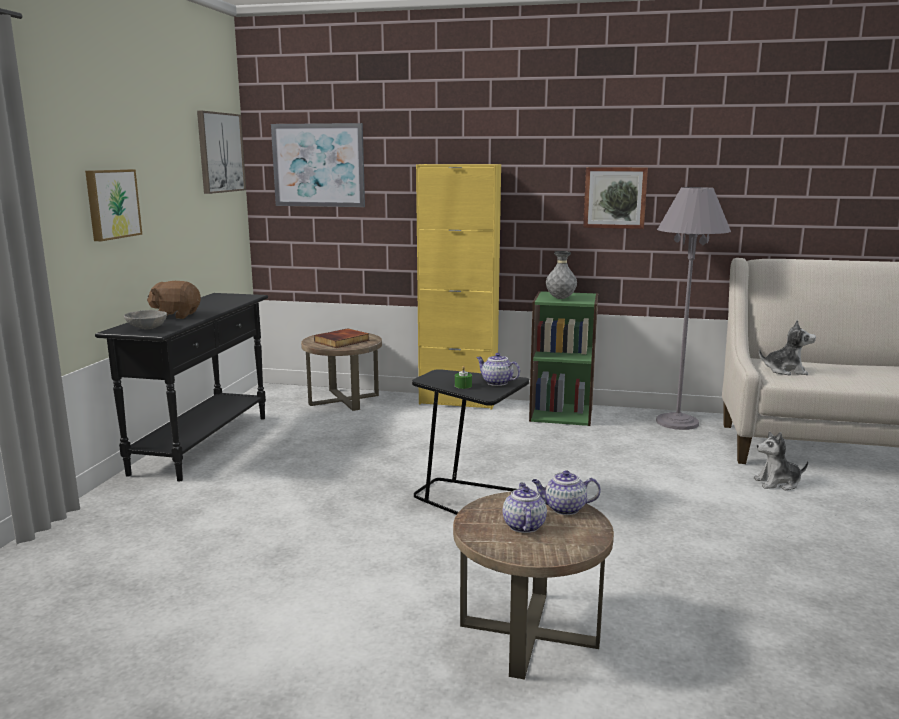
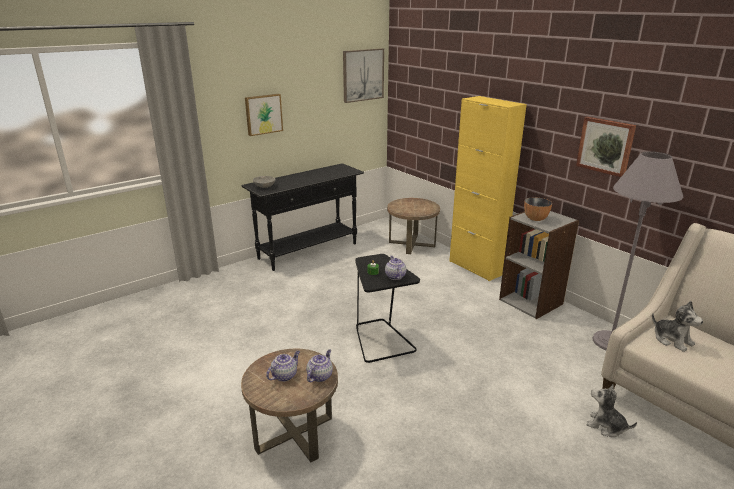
camera: 40 degrees right, 10 degrees up
(176, 315) = (292, 179): brown plush toy -> none
(318, 165) = (422, 86): picture -> none
(342, 341) = (412, 208): book -> none
(560, 298) = (535, 219): grey vase -> bowl
(561, 413) = (531, 301): green bookcase -> grey bookcase
(564, 509) = (320, 376): teapot -> teapot turned 75 degrees clockwise

